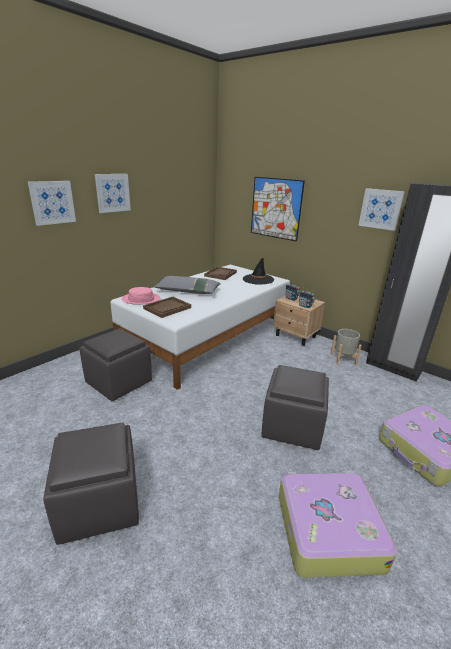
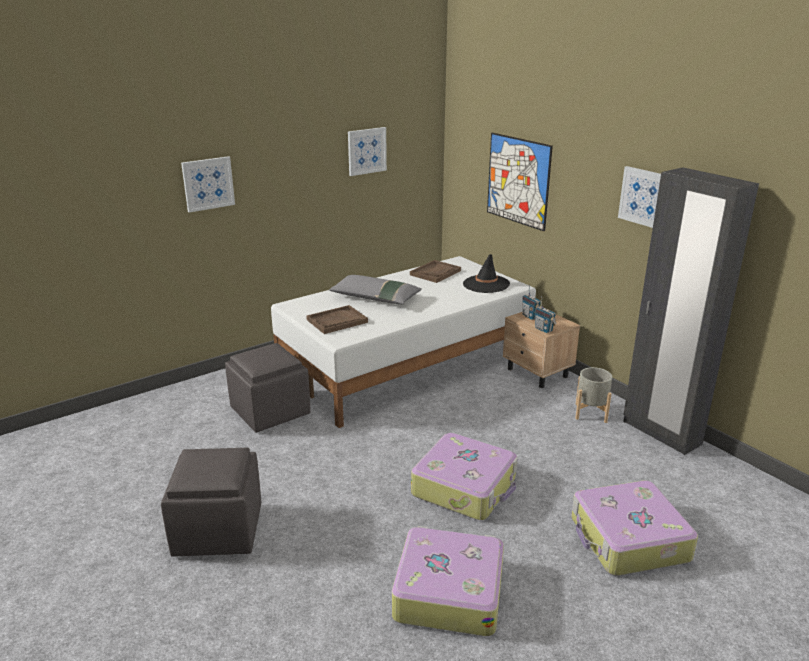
camera: 15 degrees right, 0 degrees up
(112, 193) = (284, 165): picture -> picture (366, 151)
(141, 299) = (309, 306): pink hat -> none
(291, 426) = (465, 487): grey ottoman -> suitcase

